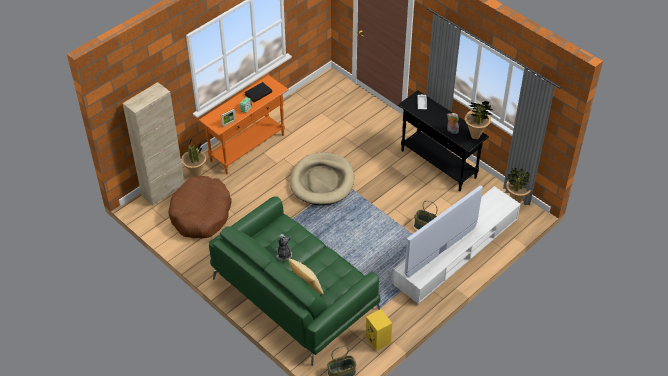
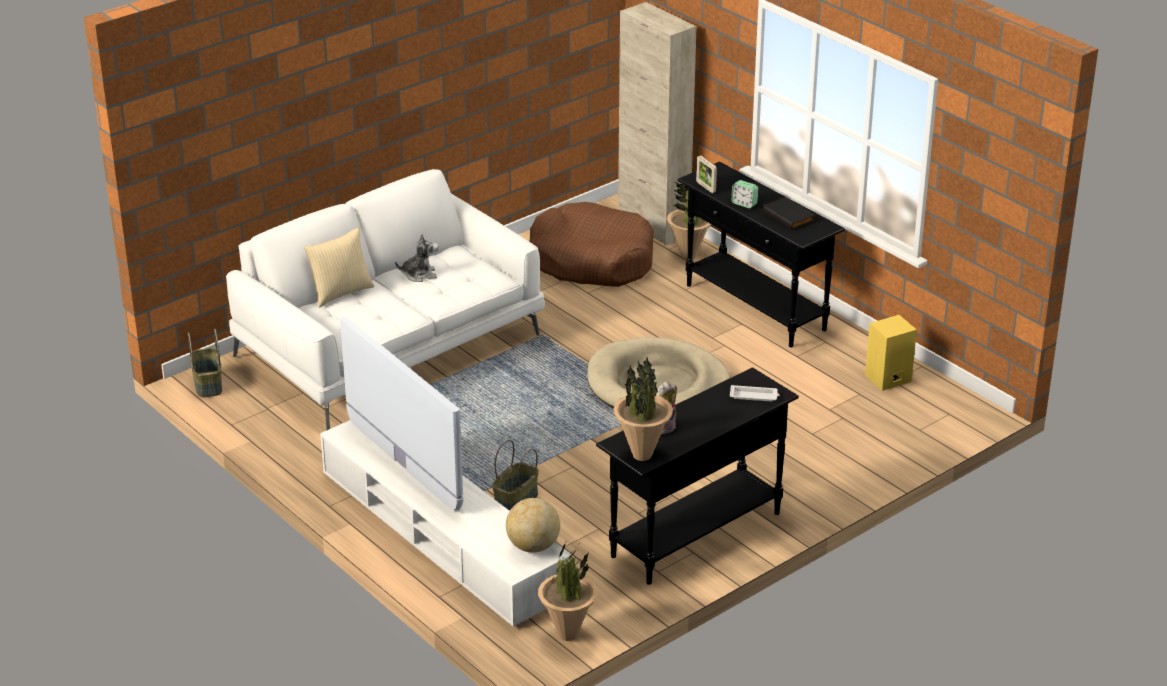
camera: 95 degrees right, 15 degrees down
(248, 148) = (755, 308): orange console table -> black console table
(294, 293) = (390, 345): green sofa -> white sofa
(378, 340) = (260, 425): yellow speaker -> yellow speaker (887, 379)
(492, 199) = (533, 546): none -> globe

